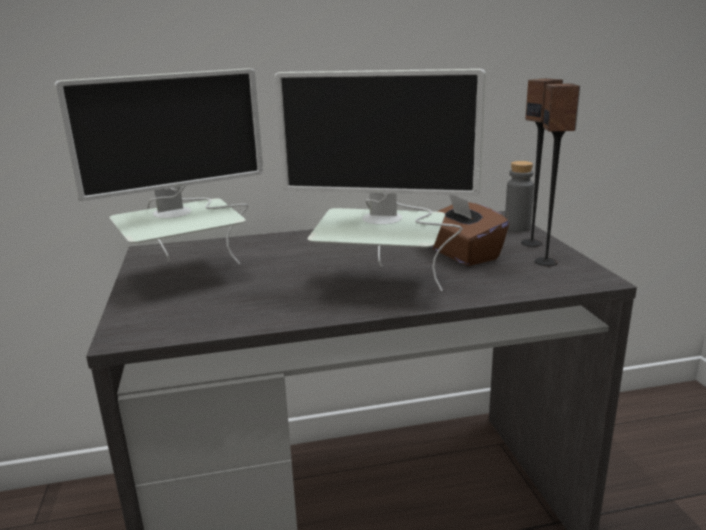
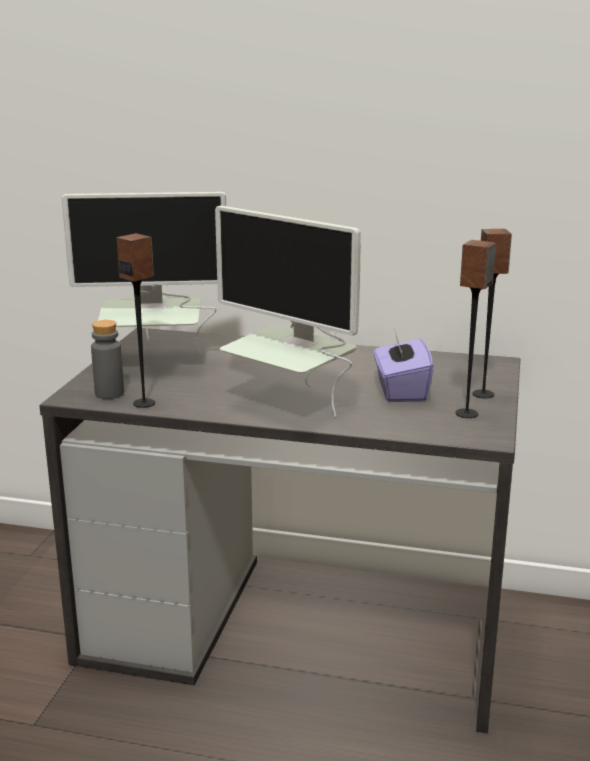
camera: 25 degrees right, 0 degrees up
(223, 322) = (144, 403): none -> speaker
(462, 254) = (400, 391): brown tissue box -> purple tissue box
(517, 228) = (494, 377): grey bottle -> grey bottle (109, 393)

